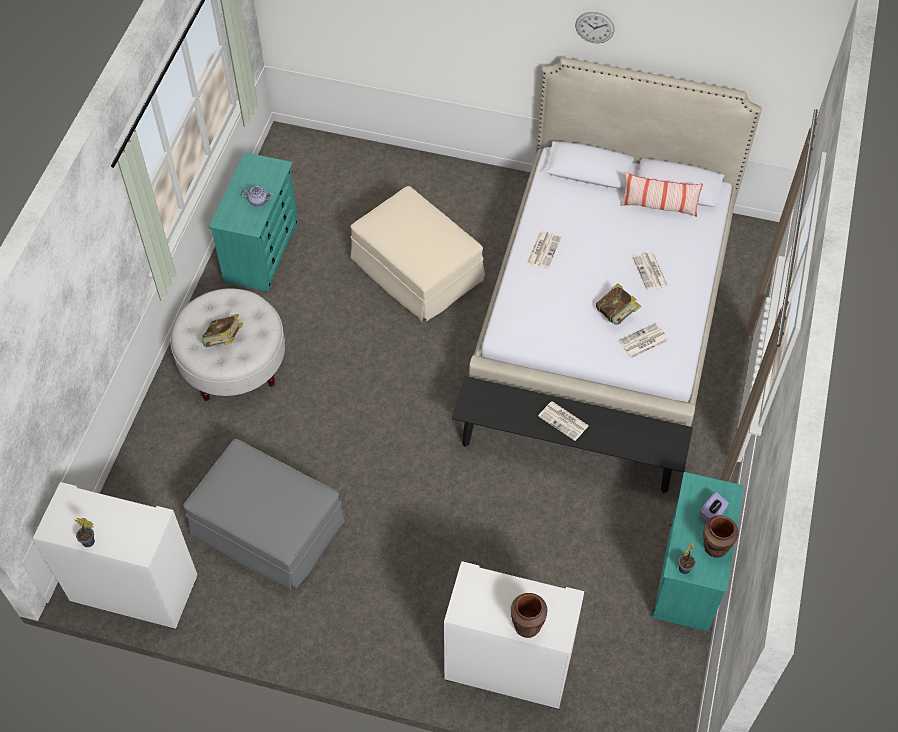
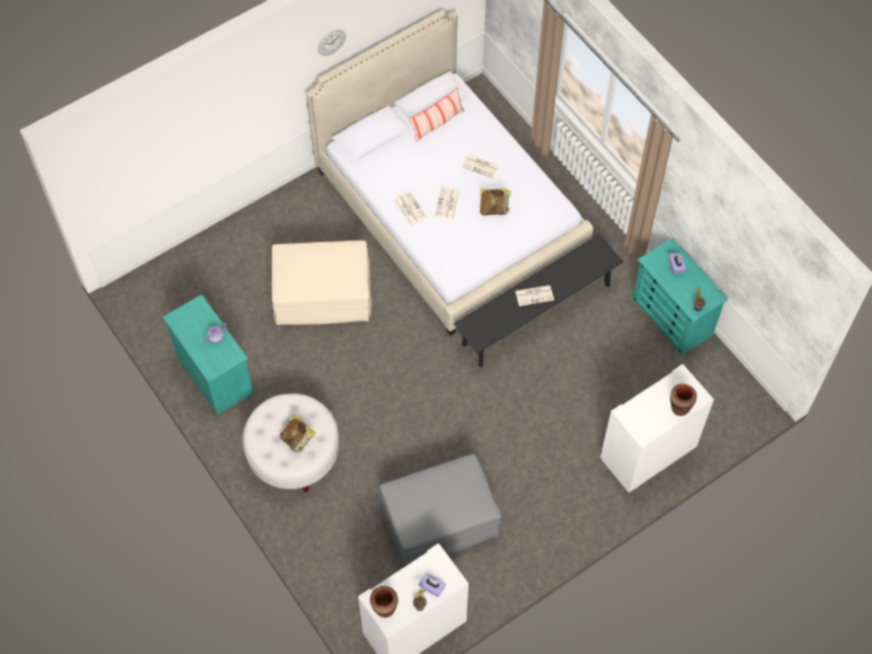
camera: 50 degrees left, 5 degrees up
(118, 538) = (432, 587): none -> purple tissue box
(643, 341) = (526, 210): newspaper -> newspaper (447, 204)
(715, 547) = (697, 282): brown vase -> brown vase (385, 609)

